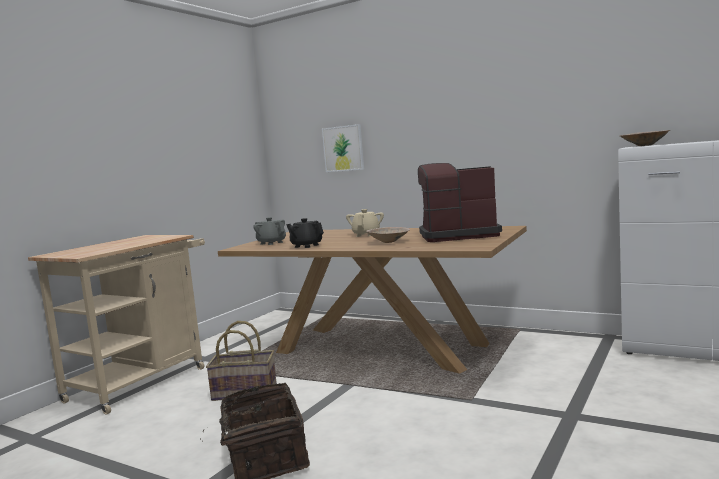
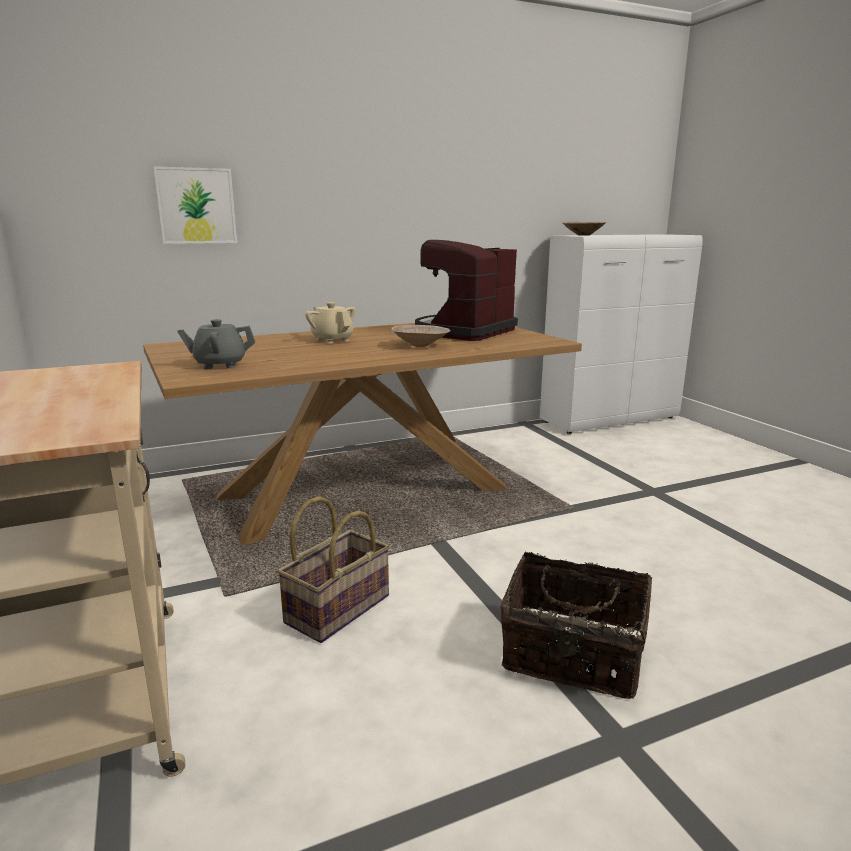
camera: 55 degrees left, 10 degrees up
(306, 246) = (318, 362): black teapot -> none

